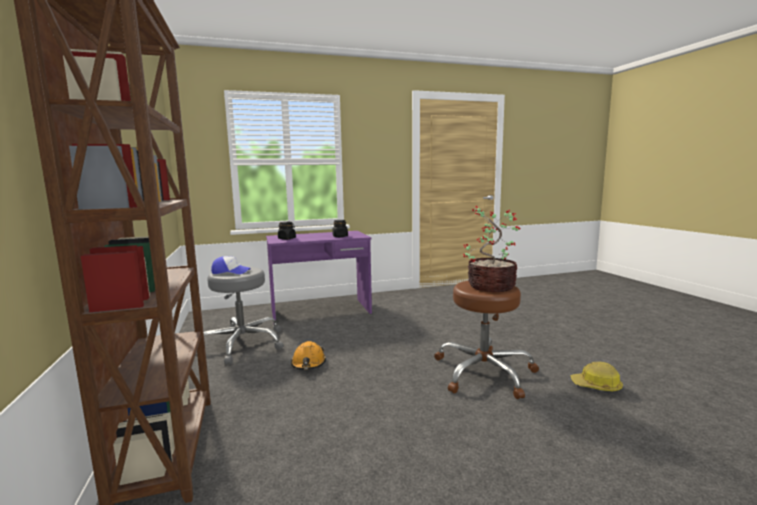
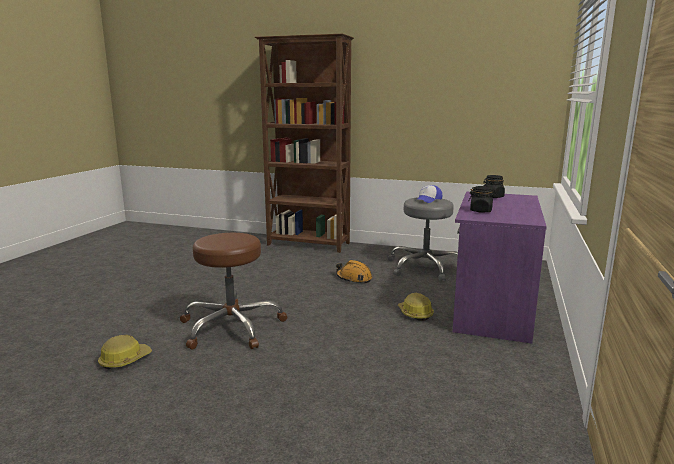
camera: 125 degrees right, 5 degrees up
(359, 326) = (415, 314): none -> hard hat
(489, 286) = (223, 240): potted plant -> none

